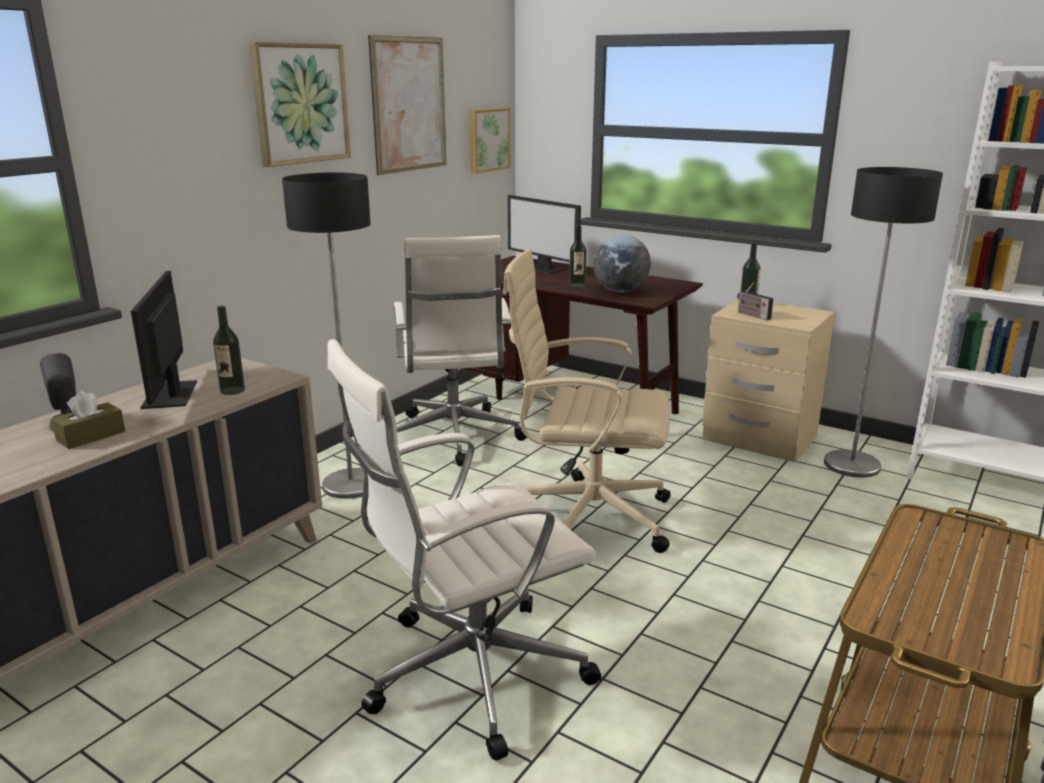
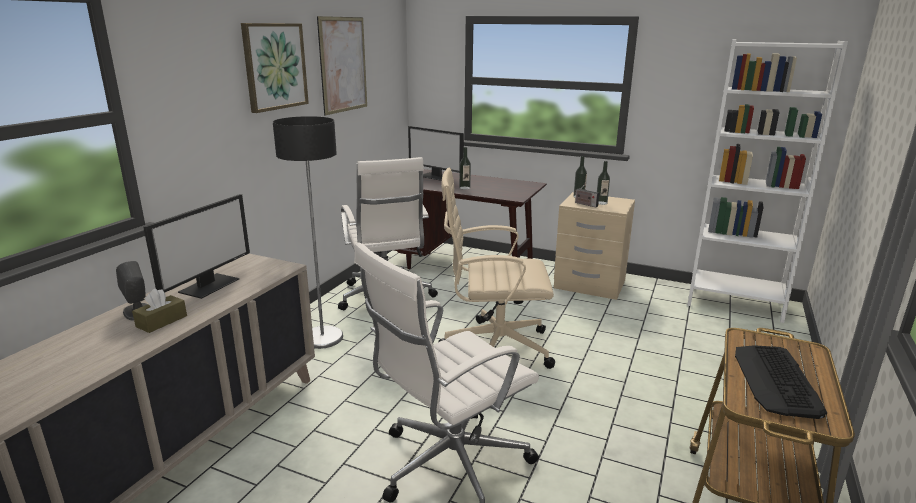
camera: 10 degrees left, 0 degrees up
(171, 395) = (209, 285): monitor -> monitor turned 135 degrees counterclockwise
(232, 390) = (254, 279): bottle -> bottle (601, 203)
(487, 140) = (391, 87): picture -> none
(620, 291) = (496, 191): globe -> none
(851, 465) = (651, 299): floor lamp -> none
(943, 587) = (775, 380): none -> keyboard

